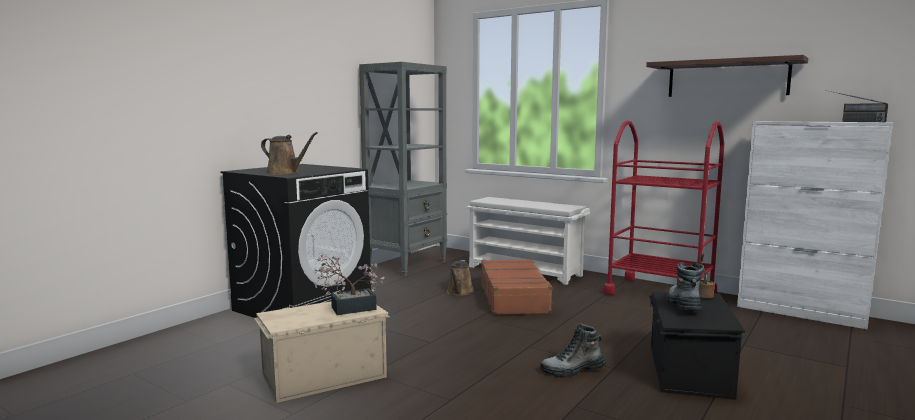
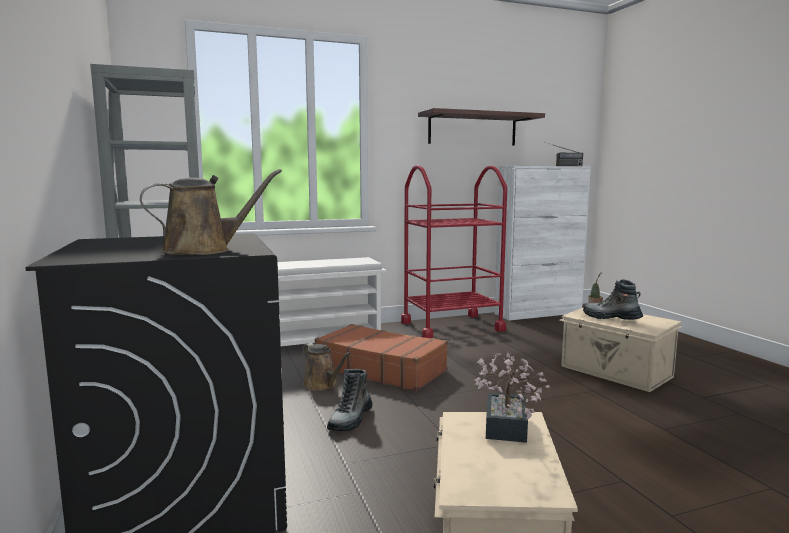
camera: 55 degrees left, 0 degrees up
(572, 370) = (587, 405): boot -> boot (351, 419)
(687, 371) = (616, 372): black storage box -> beige storage box

